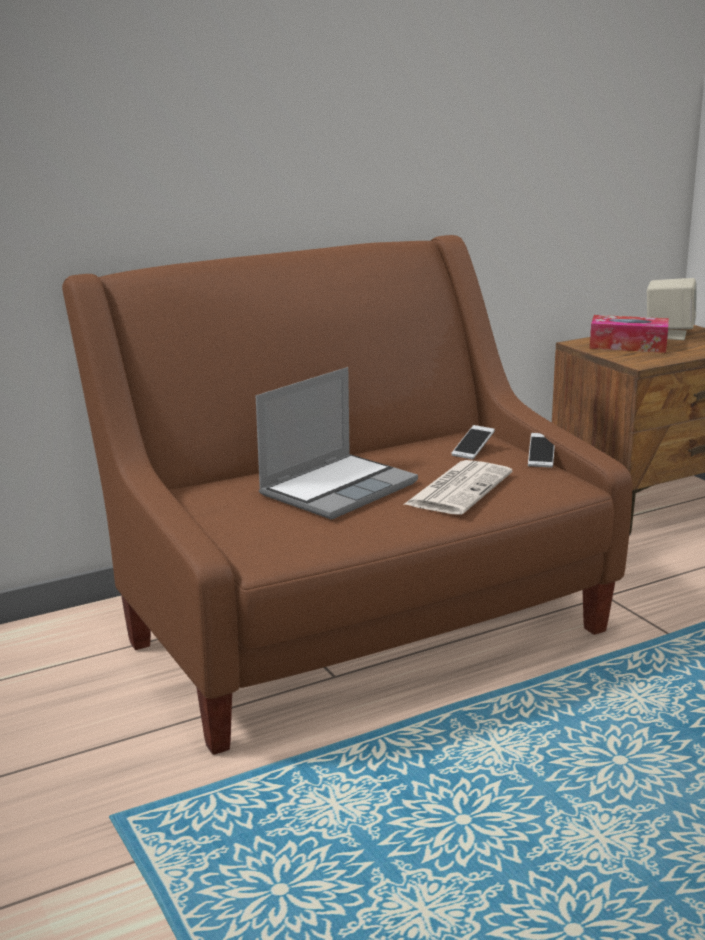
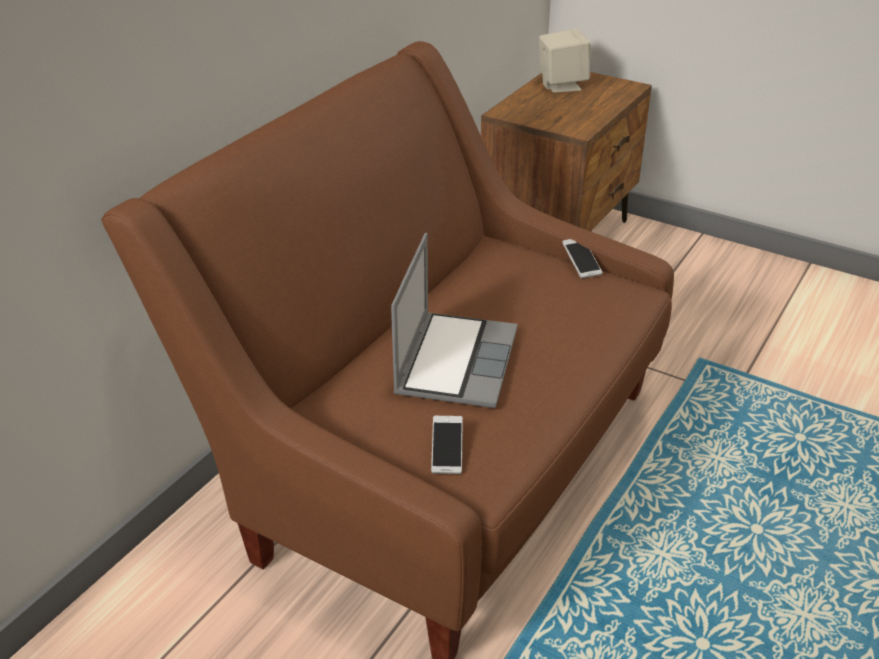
camera: 30 degrees left, 15 degrees up
(459, 488) = (558, 327): newspaper -> none
(473, 450) = (517, 270): phone -> phone (447, 452)
(628, 345) = (545, 107): tissue box -> none

